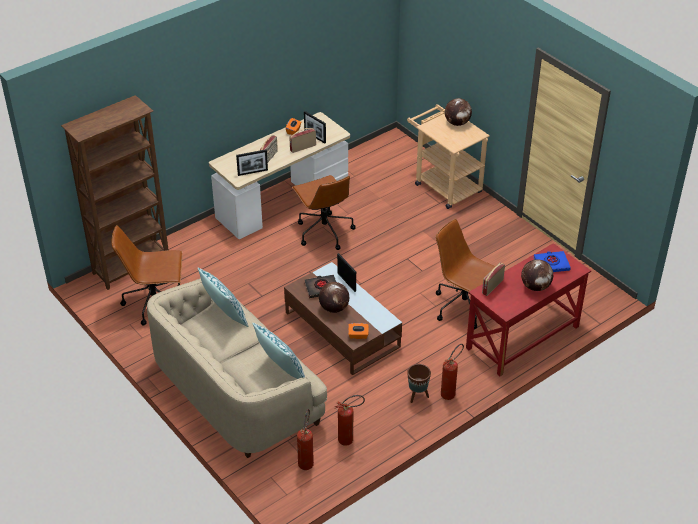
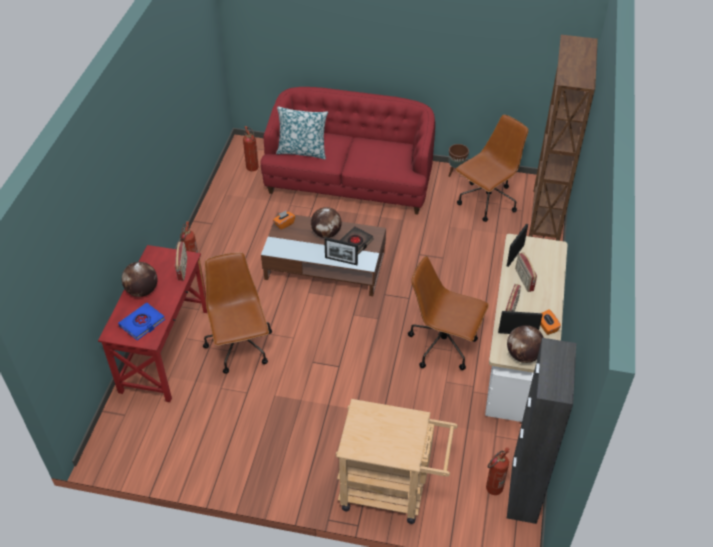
camera: 140 degrees right, 5 degrees up
(224, 315) = (388, 162): pillow -> none
(235, 391) = (350, 181): beige sofa -> red sofa
(349, 439) = (238, 196): fire extinguisher -> fire extinguisher (491, 491)
(372, 149) = (524, 492): none -> black cabinet
(417, 396) = (216, 250): brown planter -> brown planter (456, 173)
(457, 123) = (390, 449): globe -> globe (523, 355)
(464, 307) = (240, 347): brown office chair -> brown office chair turned 105 degrees counterclockwise

